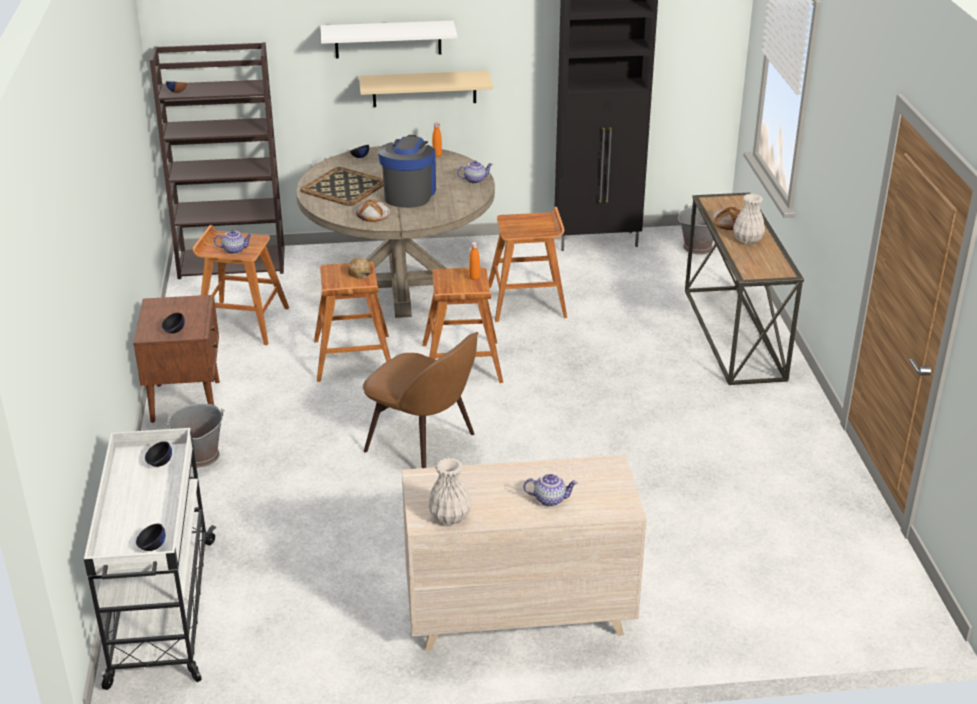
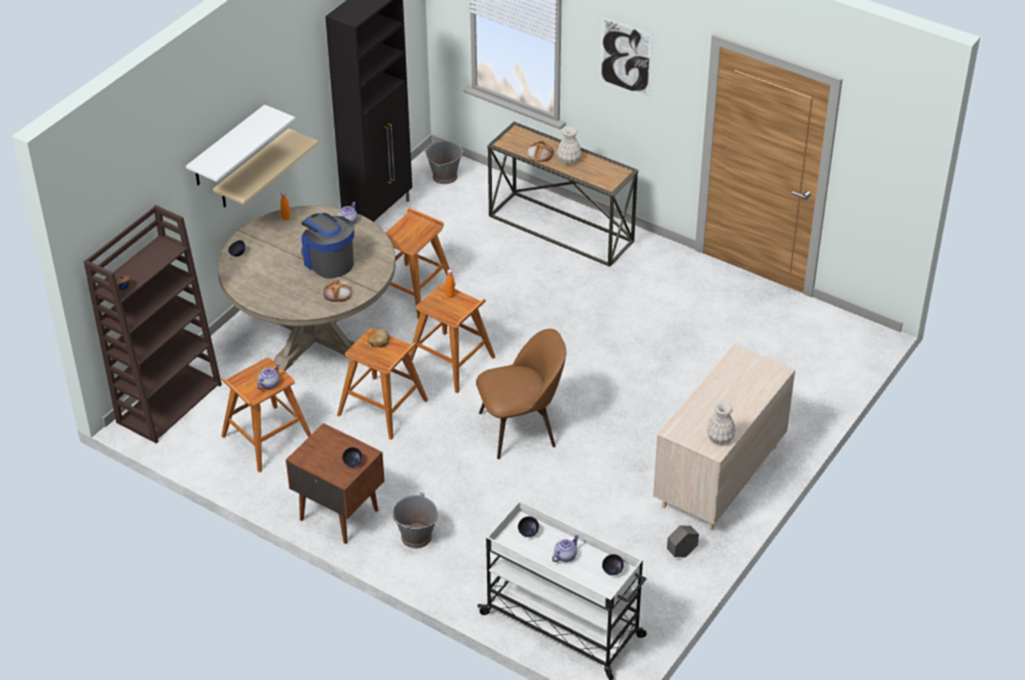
camera: 50 degrees left, 10 degrees up
(345, 187) = (277, 285): tray -> none
(363, 645) = (681, 553): none -> grey planter
(550, 499) = (744, 393): teapot -> teapot (565, 556)
(838, 124) = (625, 57): none -> picture

